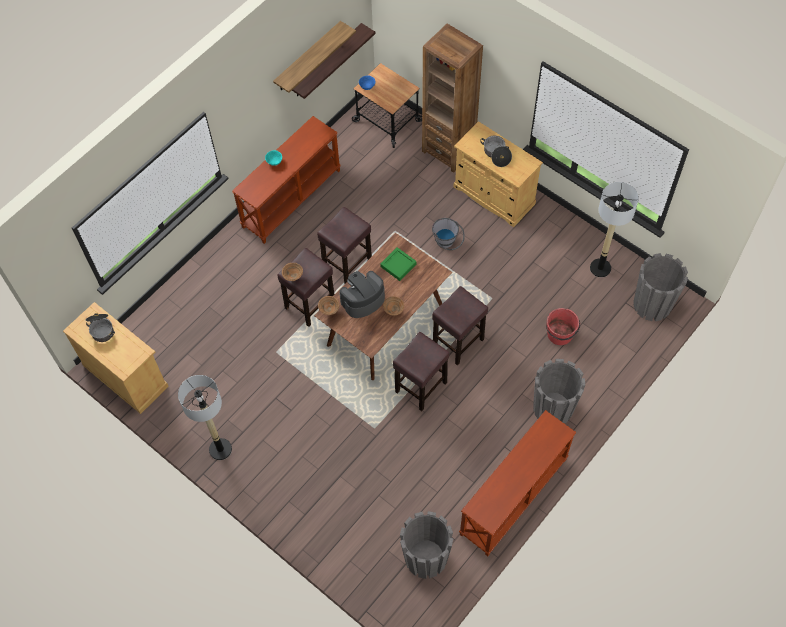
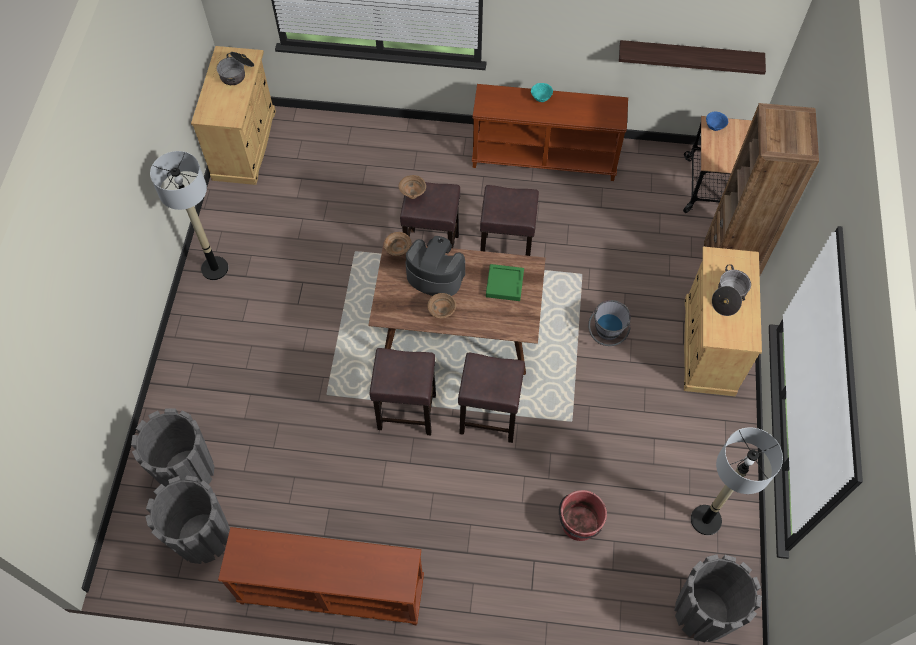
camera: 55 degrees right, 0 degrees up
(308, 57) = (663, 25): shelf -> none
(553, 408) = (475, 571): grey planter -> grey planter (187, 471)

